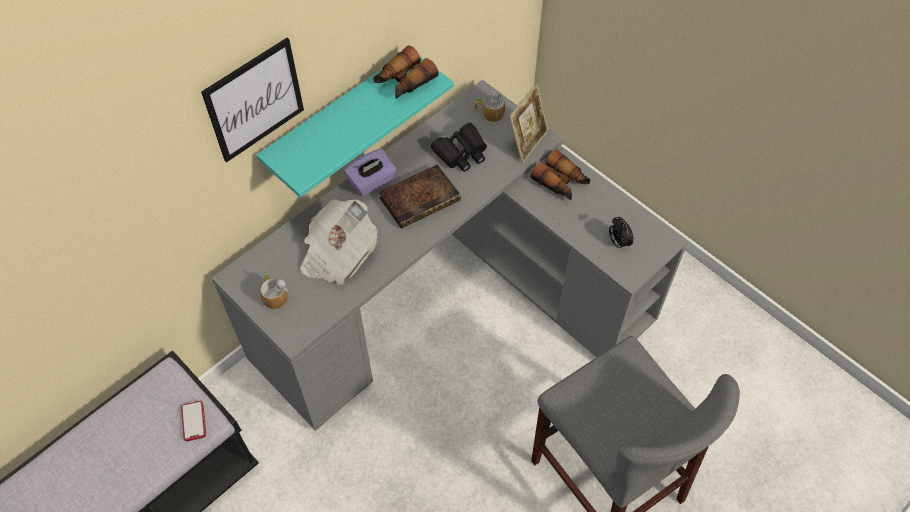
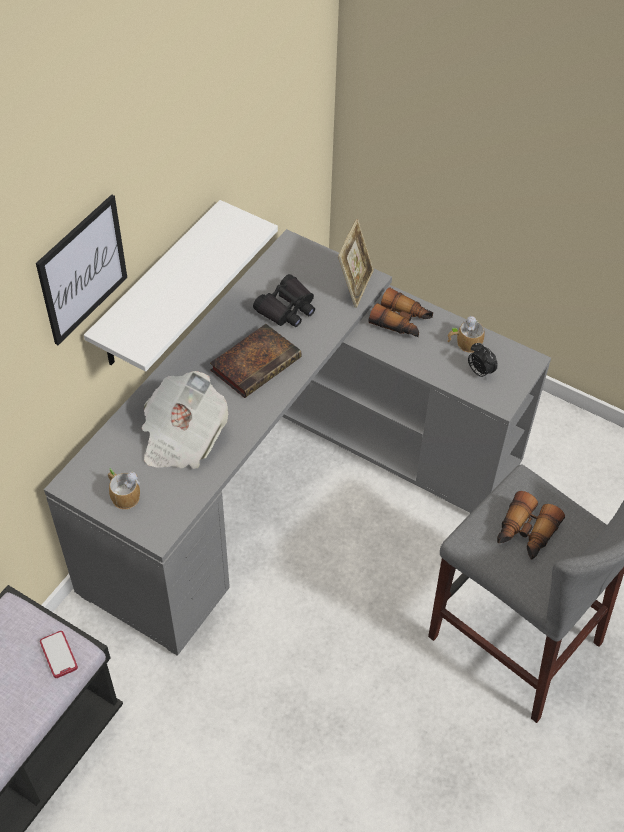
camera: 15 degrees left, 5 degrees down
(339, 120) = (158, 287): turquoise shelf -> white shelf
(372, 182) = (197, 355): purple tissue box -> none
(404, 81) = (224, 233): binoculars -> binoculars (525, 533)
(489, 113) = (304, 262): mug -> mug (464, 343)

